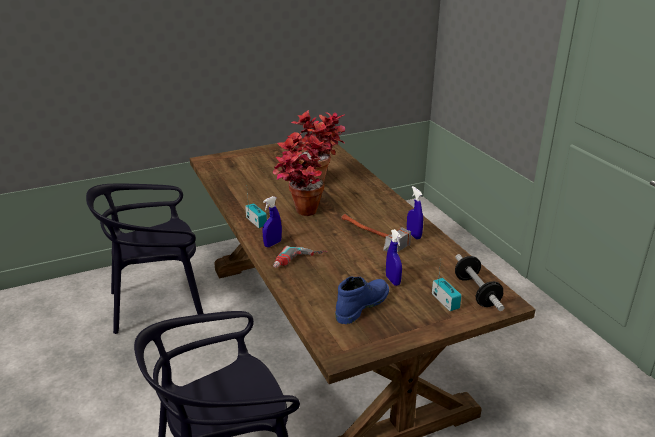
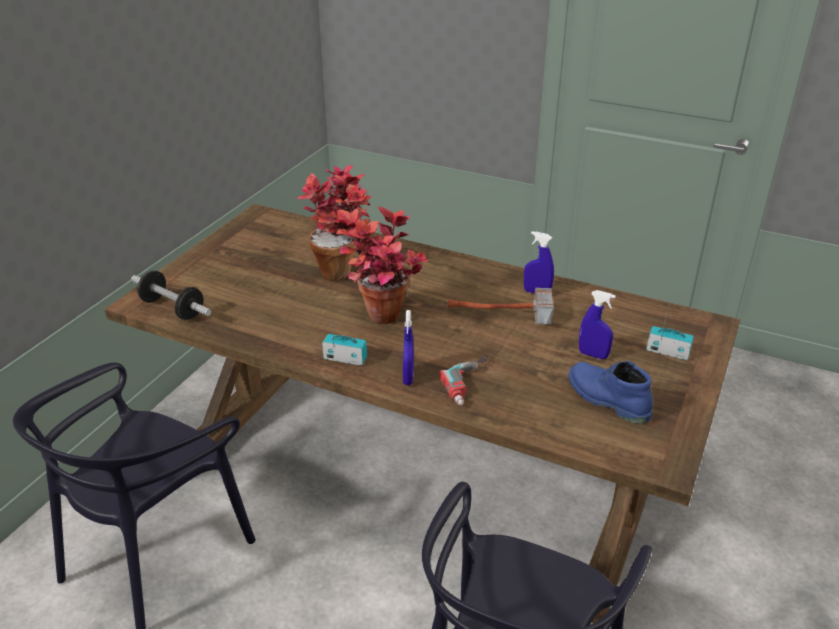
camera: 40 degrees left, 5 degrees up
(361, 305) = (606, 399): blue boot -> blue boot turned 45 degrees counterclockwise
(476, 292) = (677, 327): dumbbell -> dumbbell (173, 308)

